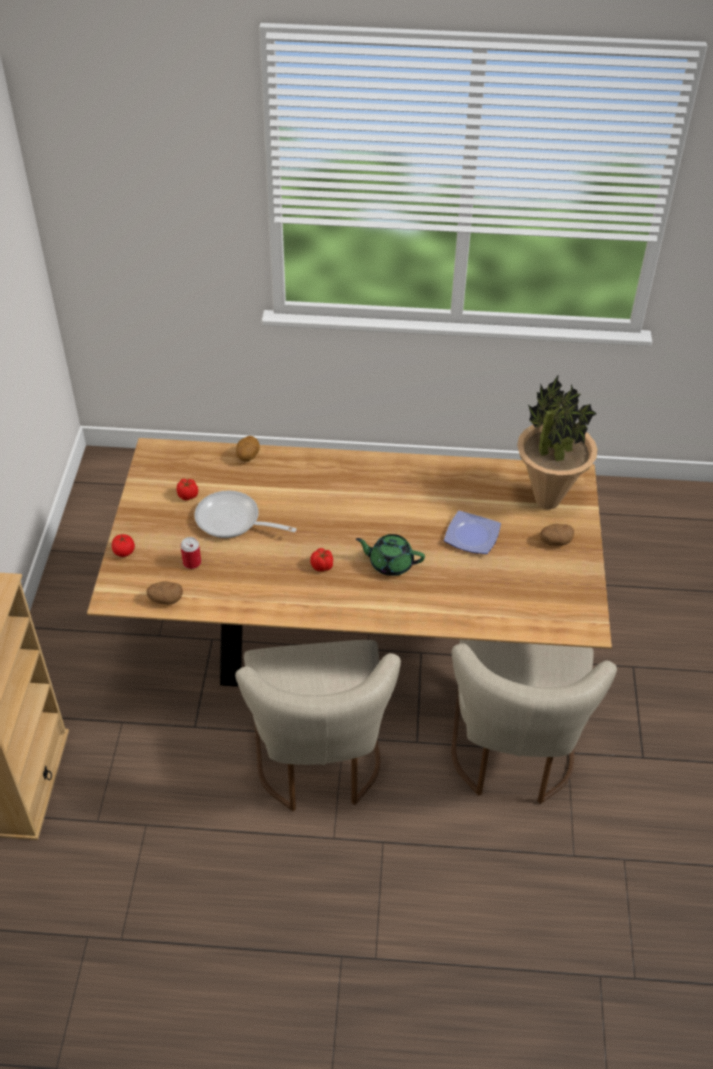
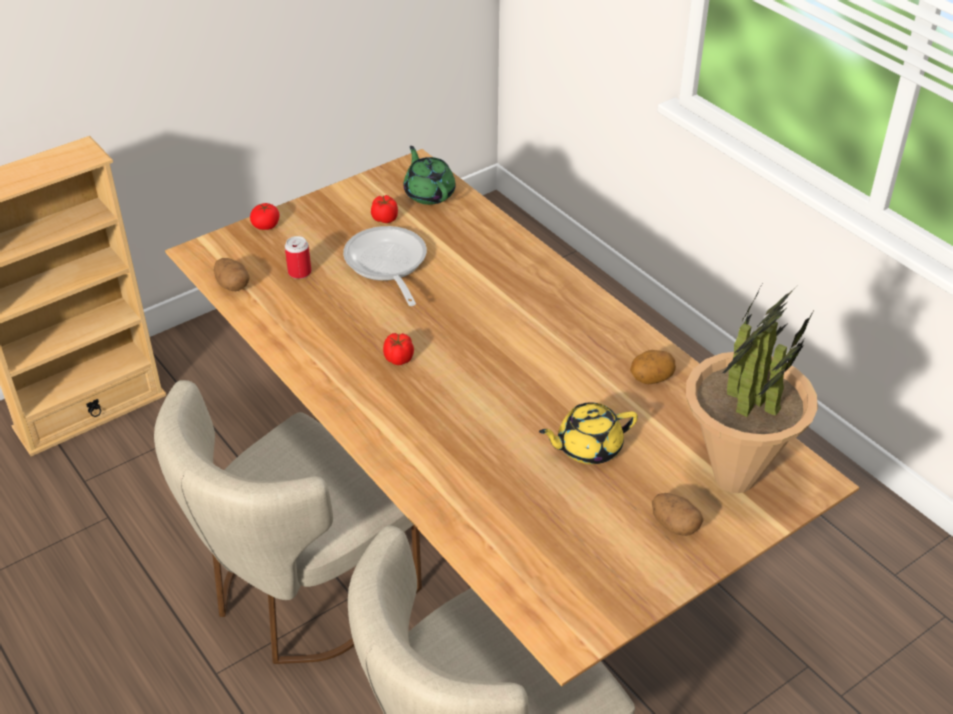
camera: 50 degrees right, 5 degrees down
(248, 456) = (487, 222): potato -> potato (651, 379)
(390, 563) = (464, 406): green teapot -> green teapot (429, 193)
(472, 537) = (587, 447): plate -> yellow teapot

